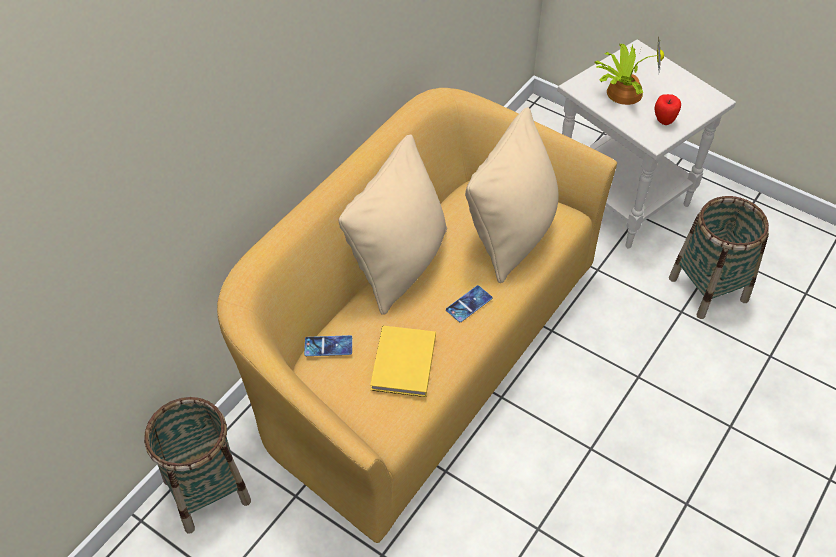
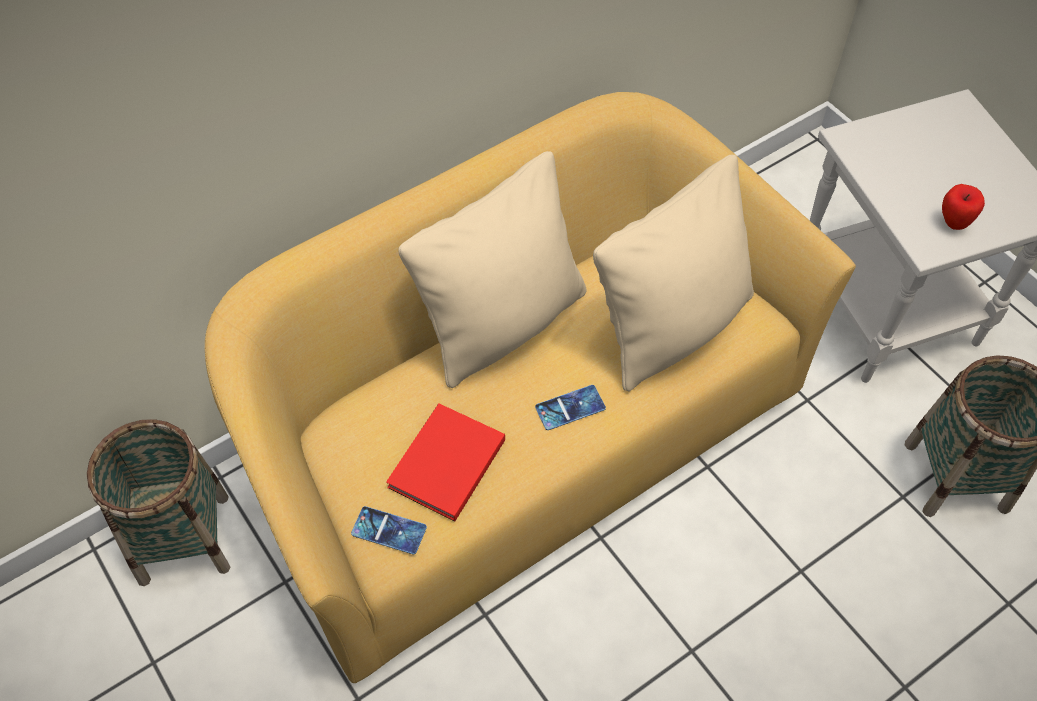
camera: 20 degrees right, 5 degrees up
(328, 346) = (359, 409): phone -> phone (389, 530)
(402, 364) = (444, 465): yellow book -> red book
(622, 92) = (910, 162): potted plant -> none

